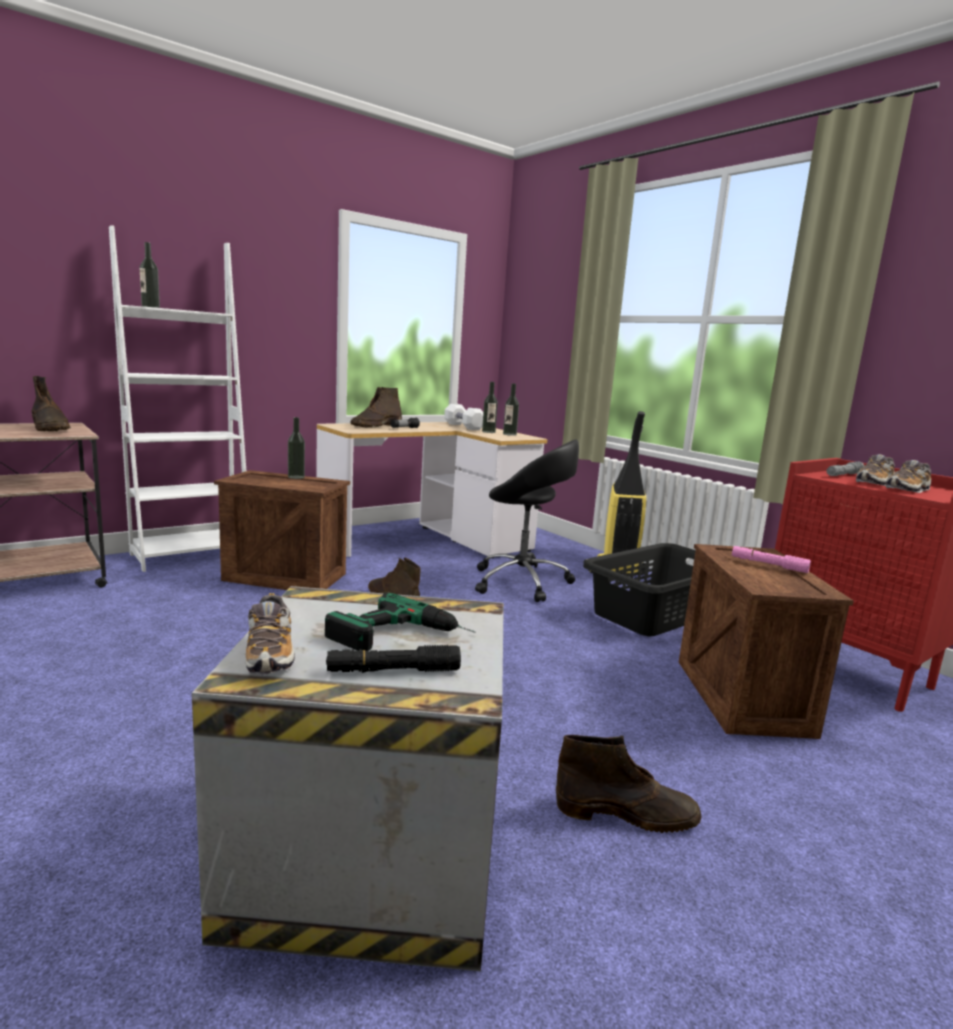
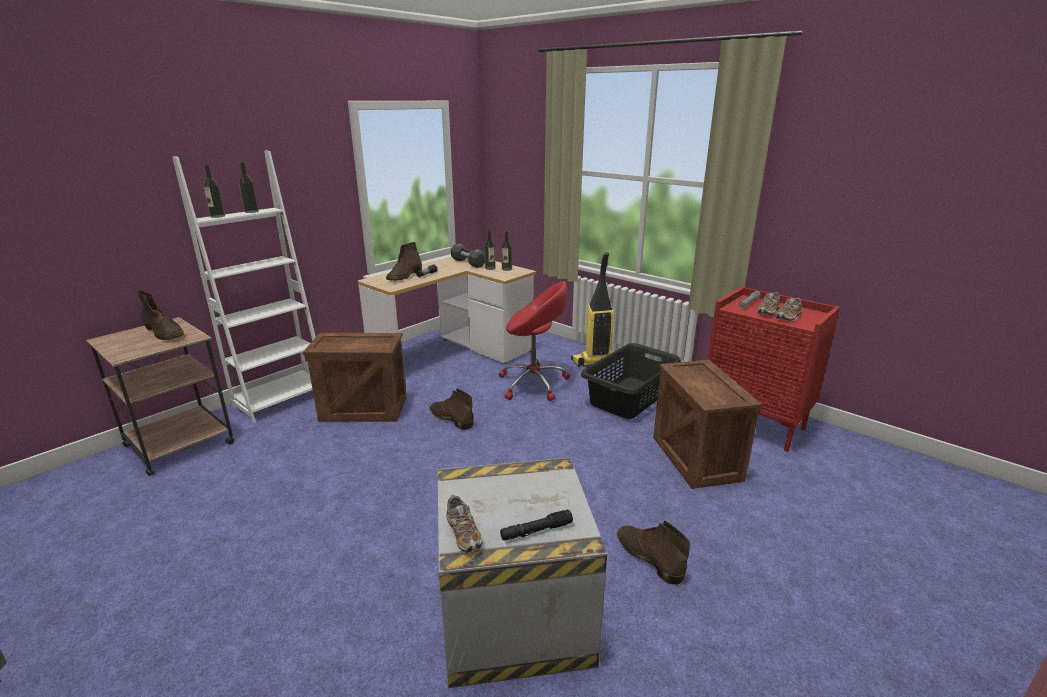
camera: 10 degrees left, 10 degrees up
(296, 477) = (360, 335): bottle -> bottle (251, 211)
(403, 637) = (528, 502): power drill -> none
(463, 427) = (468, 263): white dumbbell -> black dumbbell
(523, 582) = (534, 383): black office chair -> red office chair
(627, 814) = (648, 557): brown boot -> brown boot turned 120 degrees counterclockwise
(768, 565) = (708, 378): pink flashlight -> none

